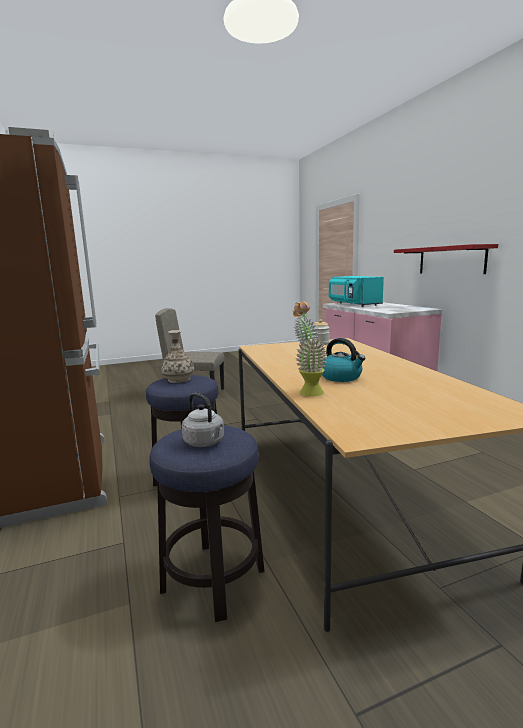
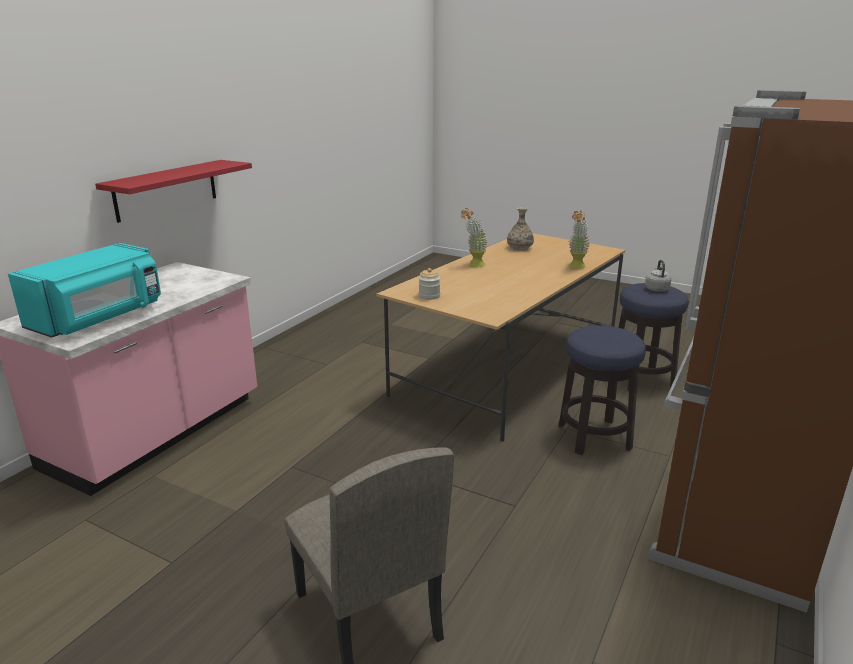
camera: 130 degrees left, 10 degrees up
(178, 380) = (606, 339): vase -> vase (519, 248)
(341, 377) = (533, 267): kettle -> none
(381, 362) = (473, 265): none -> potted plant

